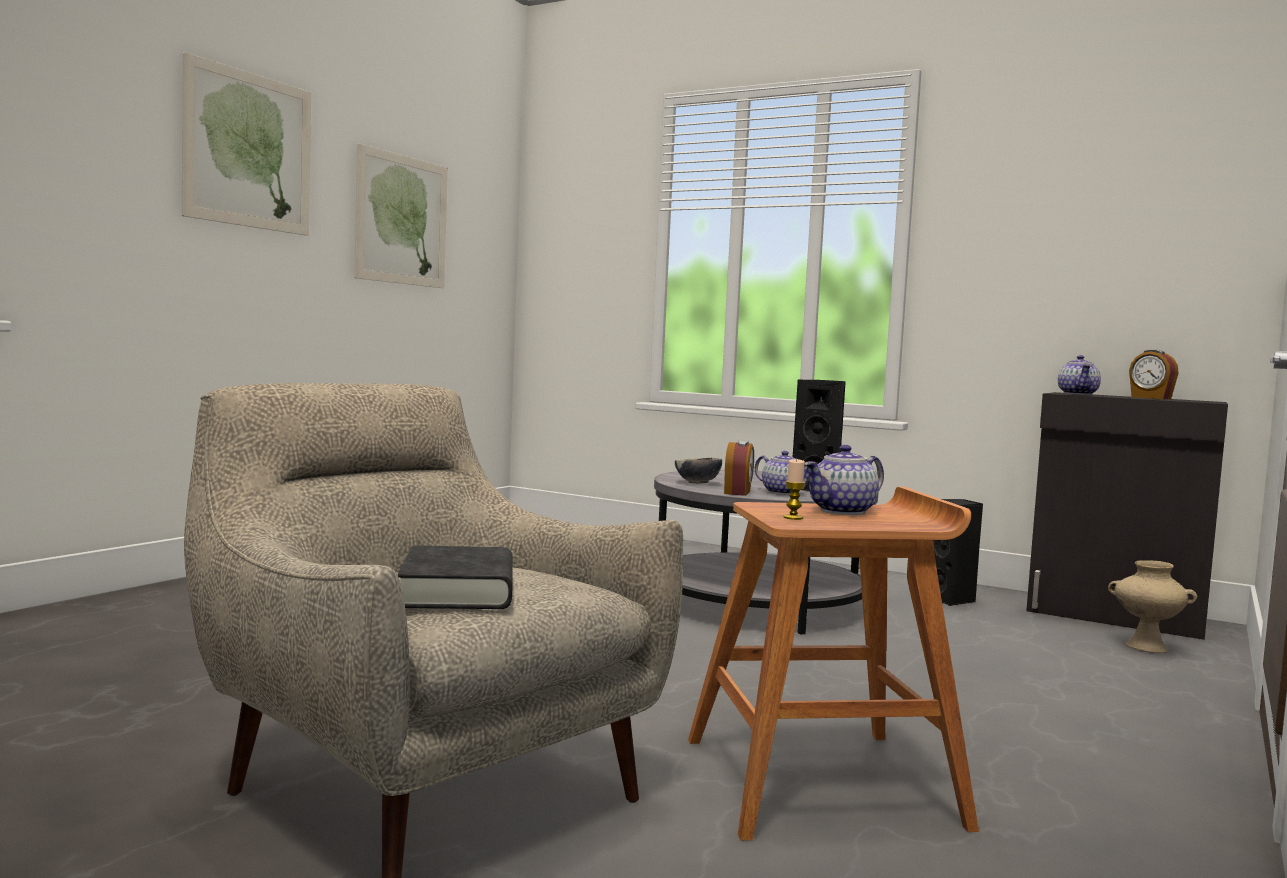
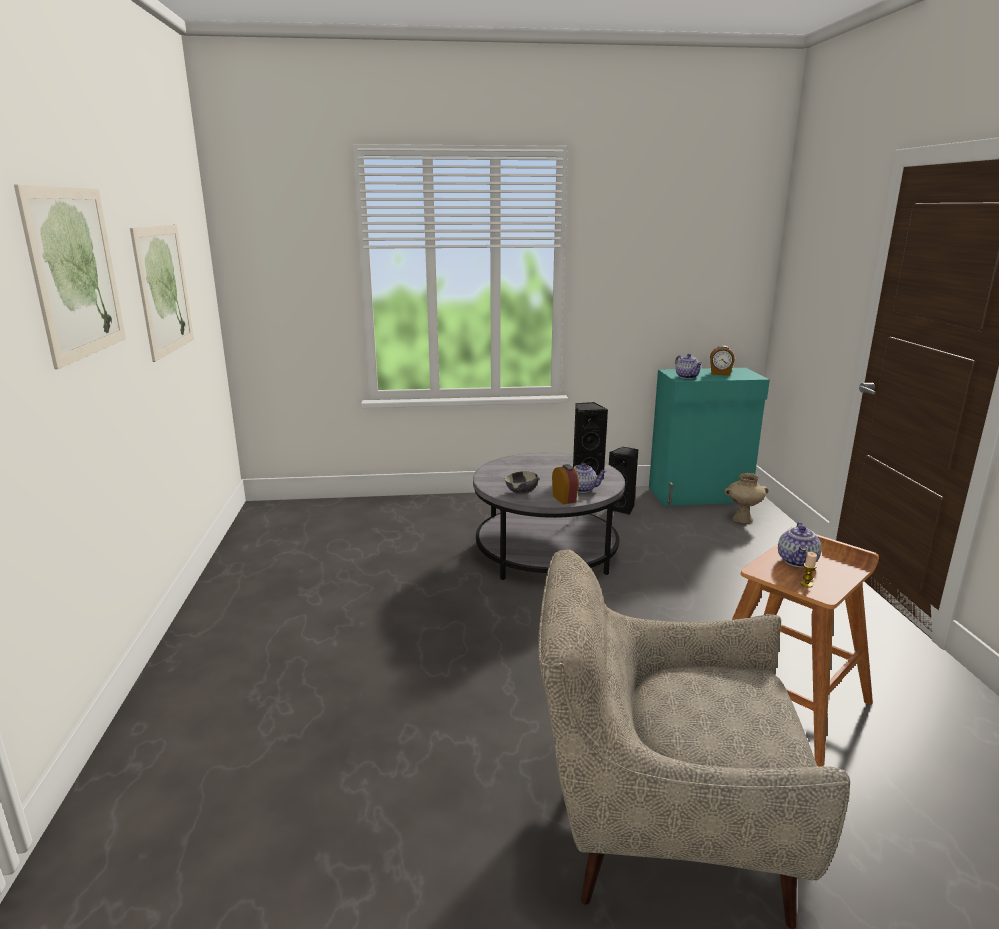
camera: 35 degrees left, 15 degrees up
(458, 591) = (742, 726): black book -> none
(1116, 616) = (700, 495): black cabinet -> turquoise cabinet

